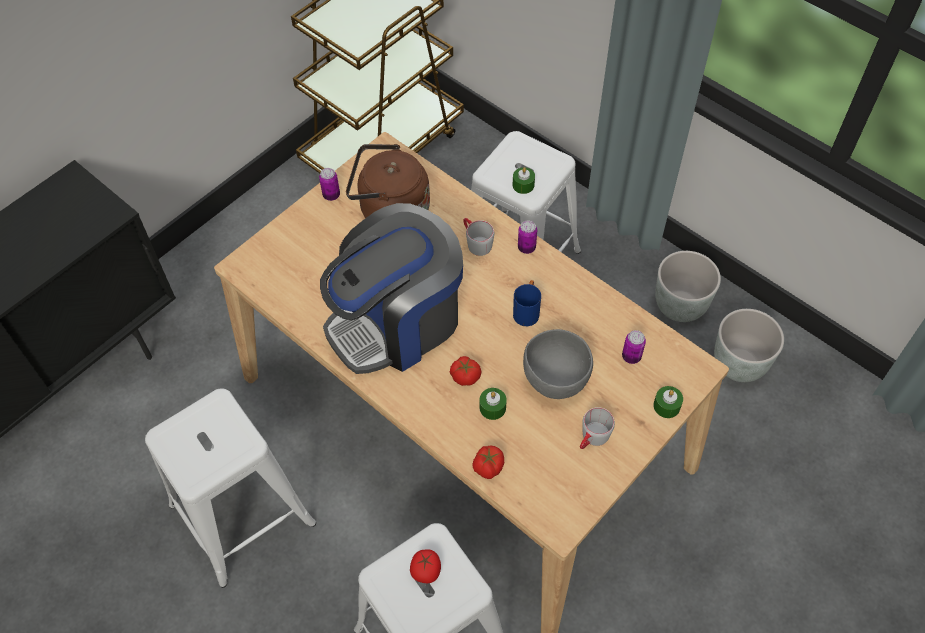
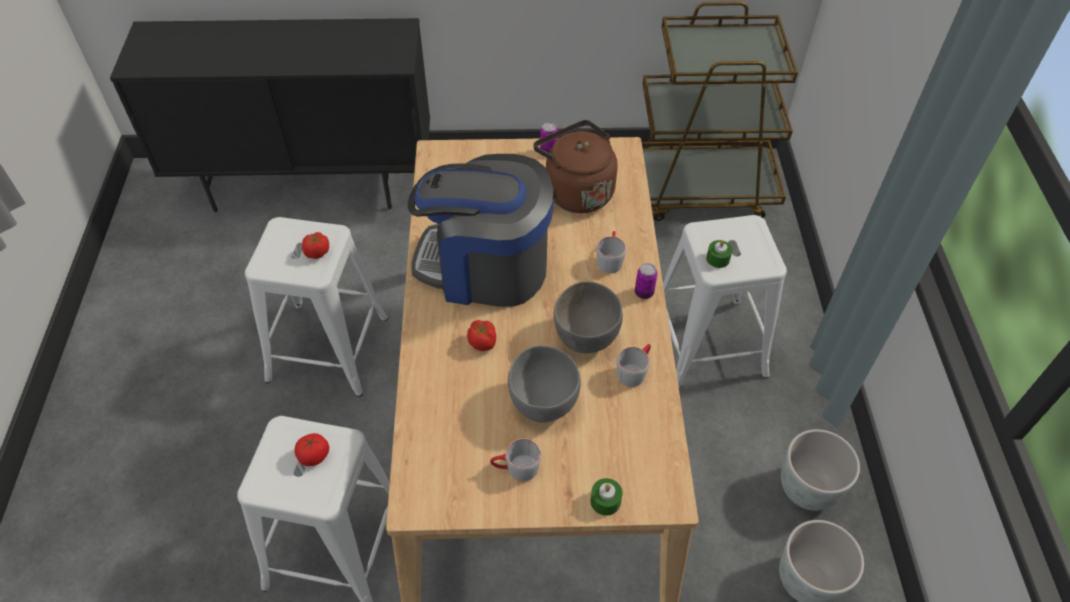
camera: 45 degrees right, 5 degrees down
(488, 467) = (417, 416): tomato -> tomato (317, 252)
(492, 407) = (474, 380): green candle -> none
(527, 311) = (586, 336): blue mug -> grey bowl
(584, 307) = (634, 370): none -> grey mug
(631, 356) = (625, 439): can -> none

